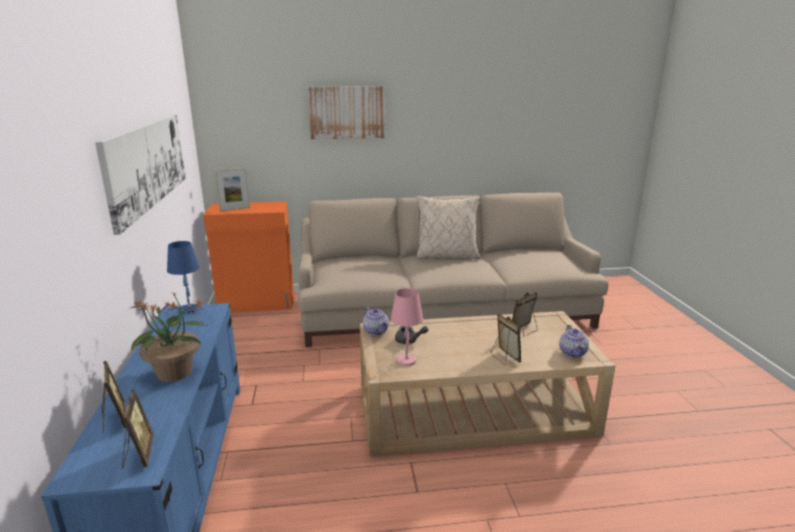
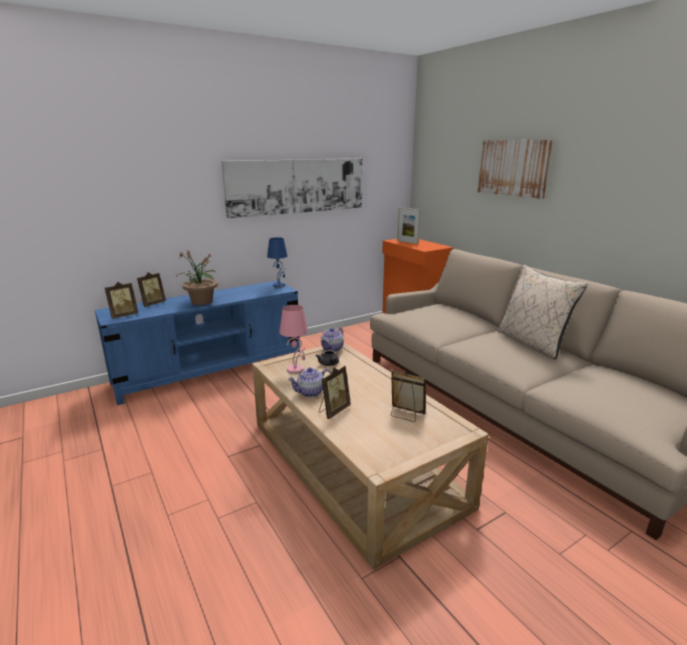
camera: 65 degrees right, 0 degrees up
(573, 353) = (379, 451): teapot -> teapot (310, 392)

